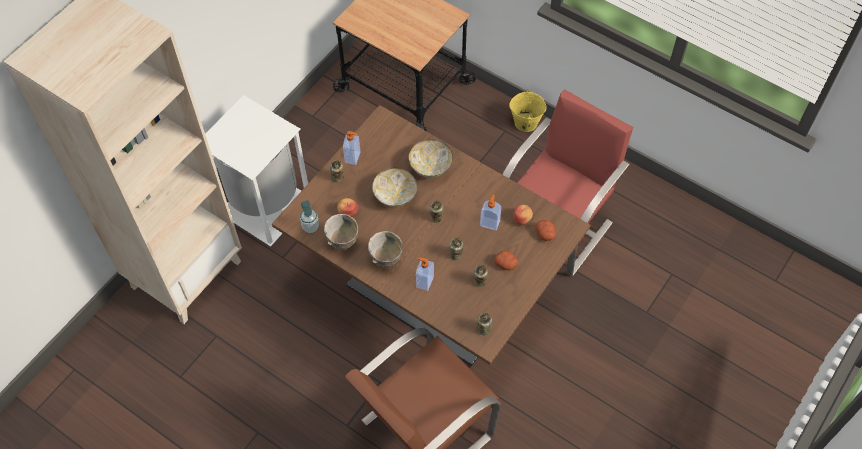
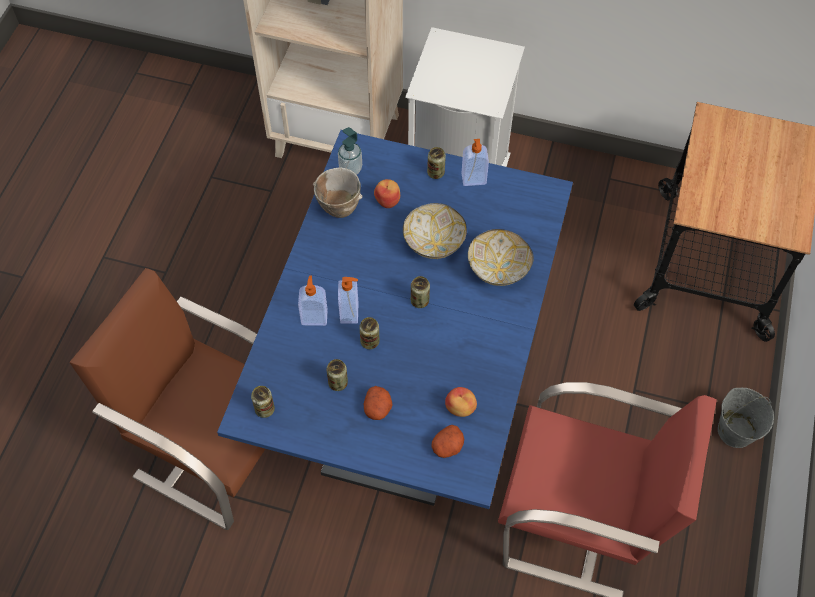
camera: 70 degrees right, 0 degrees up
(385, 261) = (329, 263): bowl -> none
(431, 295) = (407, 395): brown dining table -> blue dining table
(490, 223) = (437, 369): soap dispenser -> soap dispenser (350, 313)
(525, 122) = (735, 430): yellow bucket -> grey bucket

